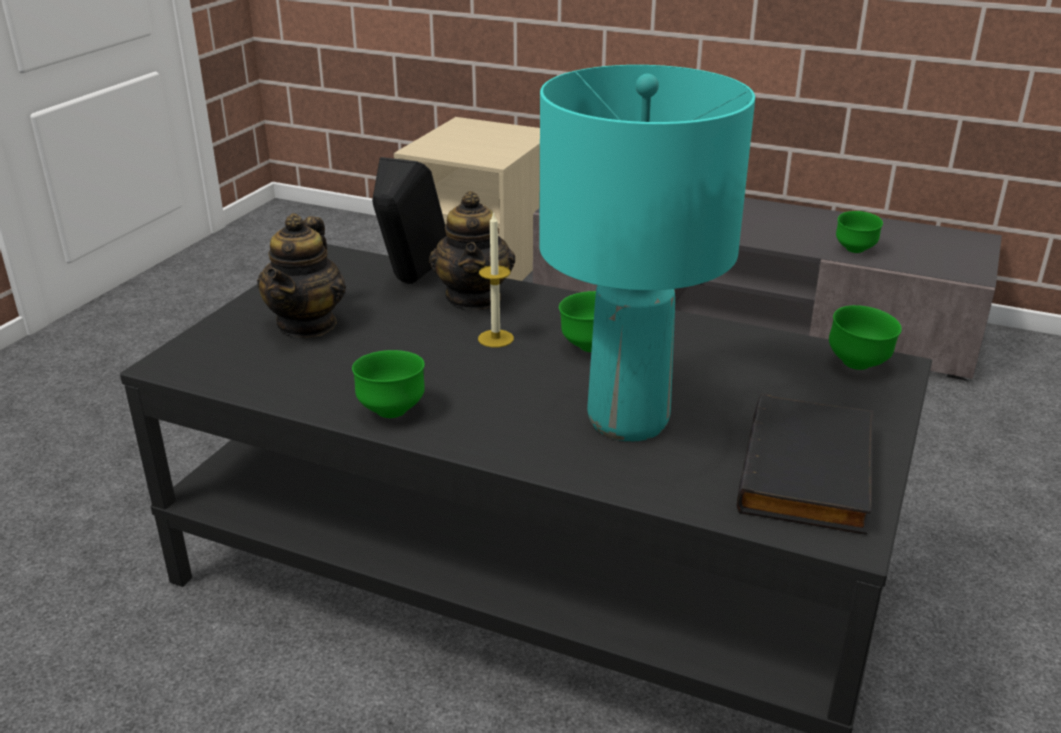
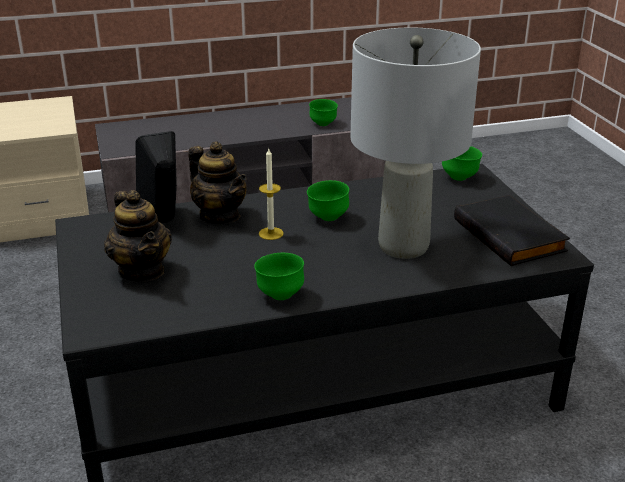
camera: 40 degrees left, 0 degrees up
(628, 419) = (403, 246): turquoise table lamp -> grey table lamp

